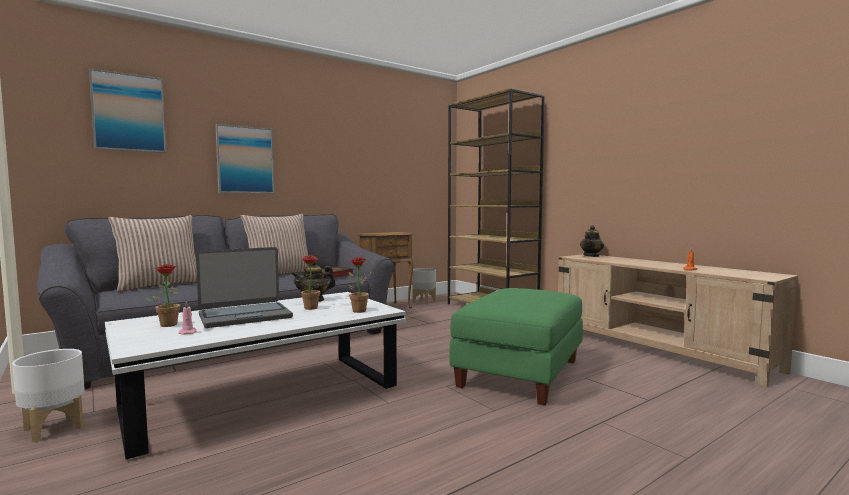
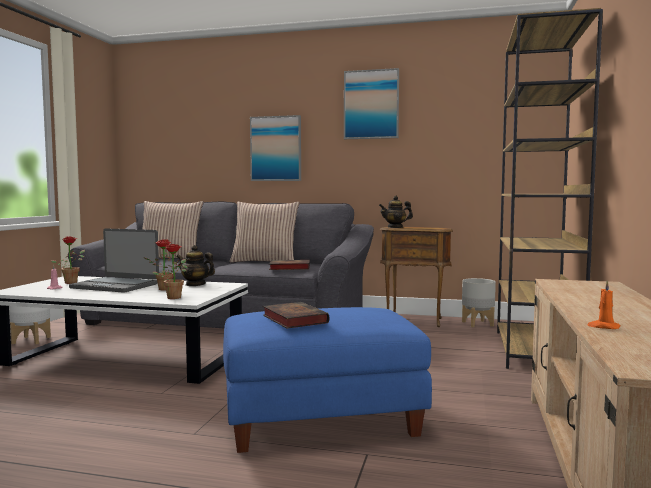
camera: 50 degrees right, 0 degrees up
(129, 113) = (189, 116): picture -> picture (371, 104)
(519, 373) = (321, 418): green ottoman -> blue ottoman
(525, 300) = (293, 319): none -> book
(591, 256) = (595, 285): teapot -> teapot (395, 227)

